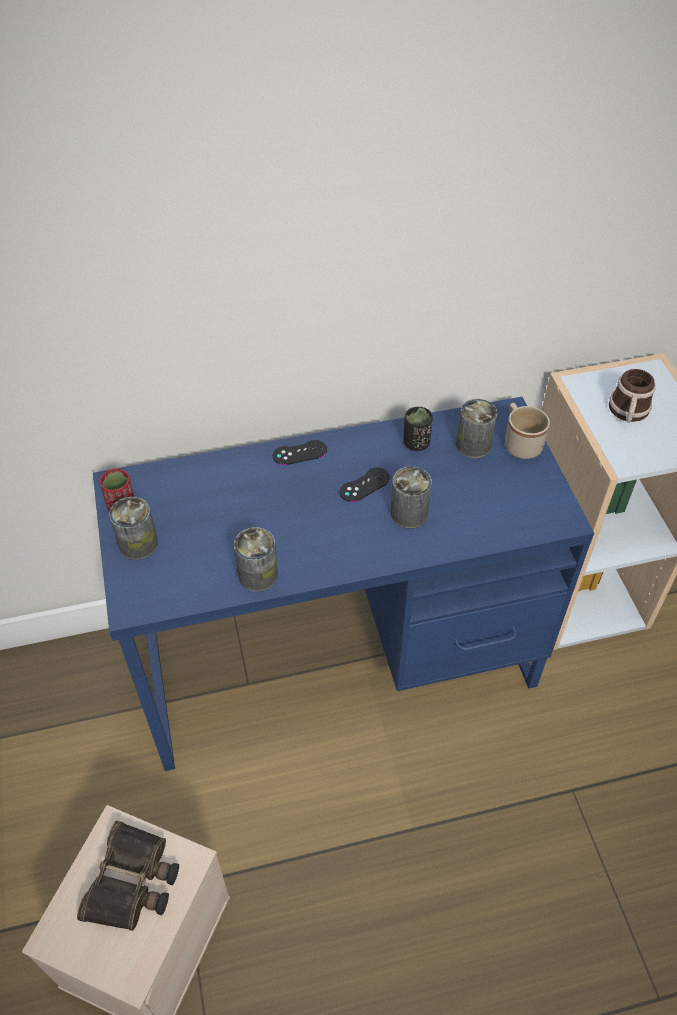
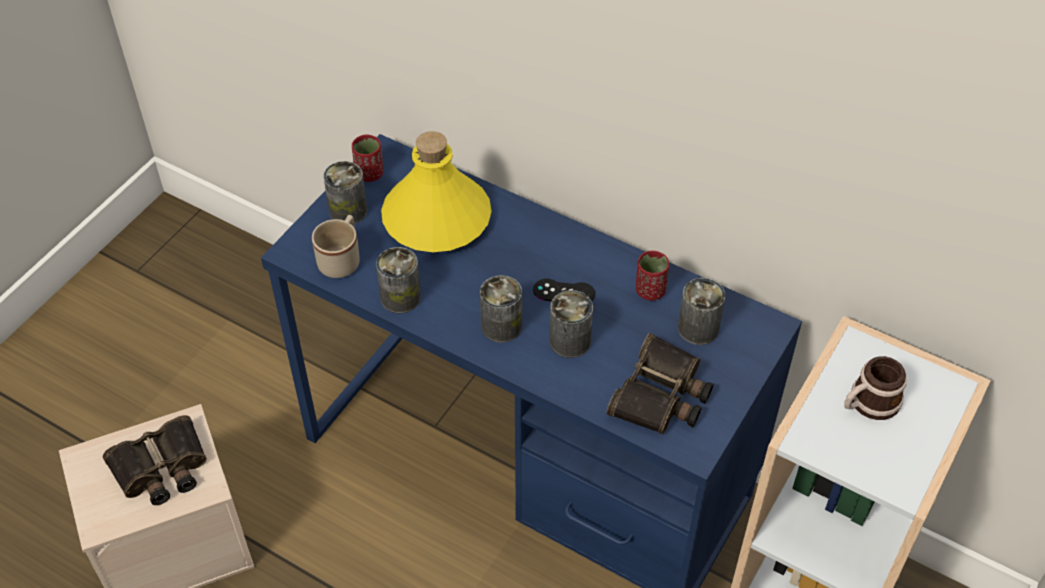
camera: 45 degrees right, 0 degrees up
(214, 501) = (436, 219): none -> yellow bottle
(299, 453) = (545, 228): black game controller -> none
(353, 539) = (501, 326): none -> can
(416, 443) = (650, 290): black cup -> red cup
(506, 503) = (662, 395): none -> binoculars
(520, 443) = (743, 357): beige mug -> beige mug (342, 259)

